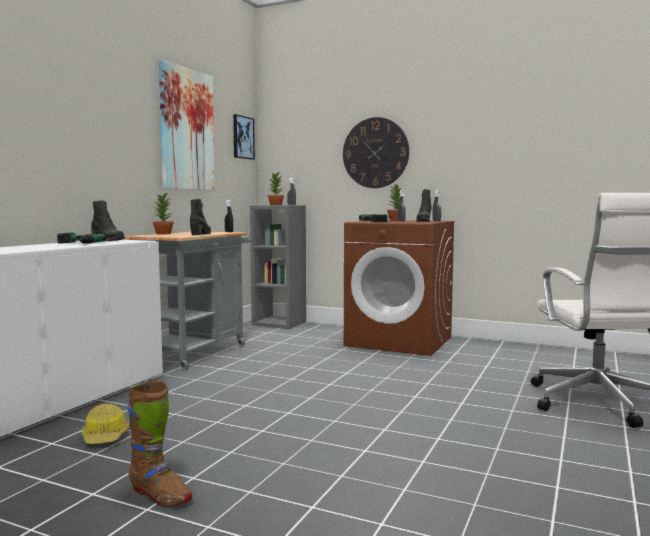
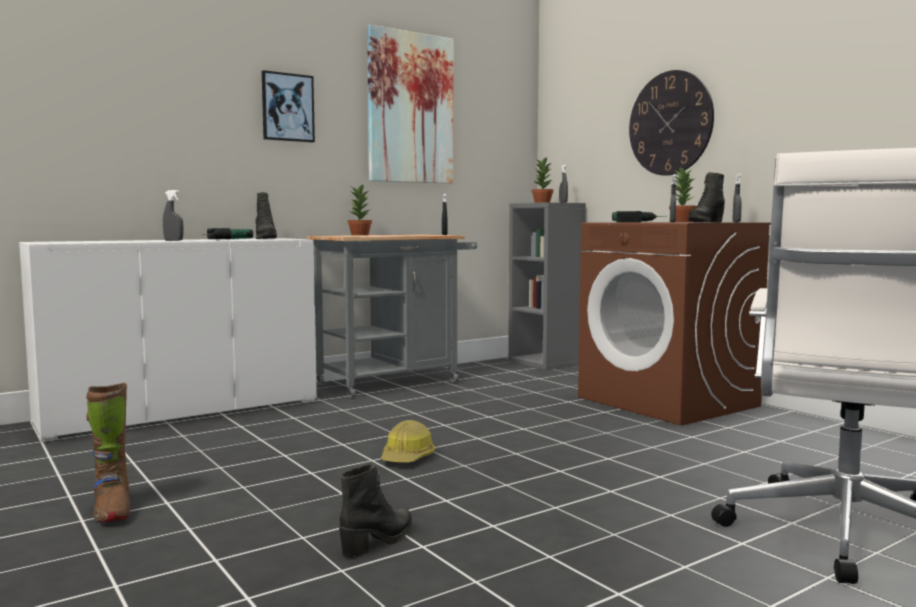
camera: 30 degrees right, 0 degrees up
(49, 247) = (173, 240): none -> grey spray bottle
(105, 437) = (167, 449): hard hat -> hard hat (407, 458)
(201, 234) = (393, 235): black boot -> black boot (379, 541)
(242, 137) = (508, 115): picture -> picture (287, 107)

